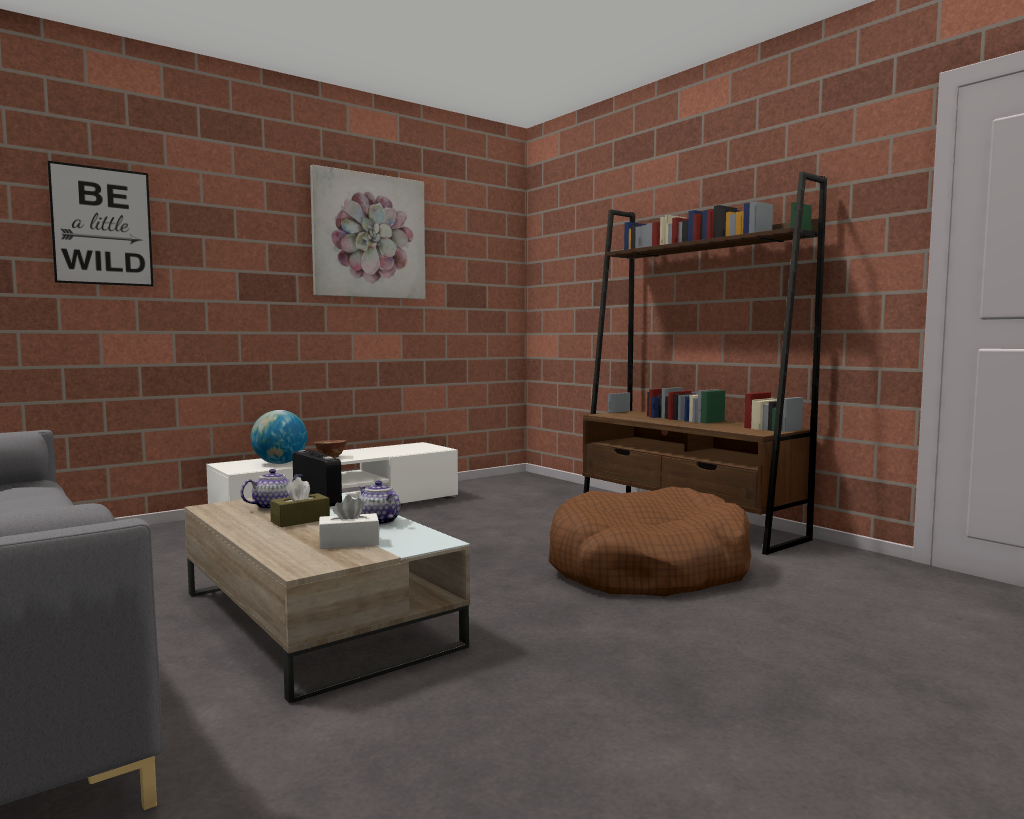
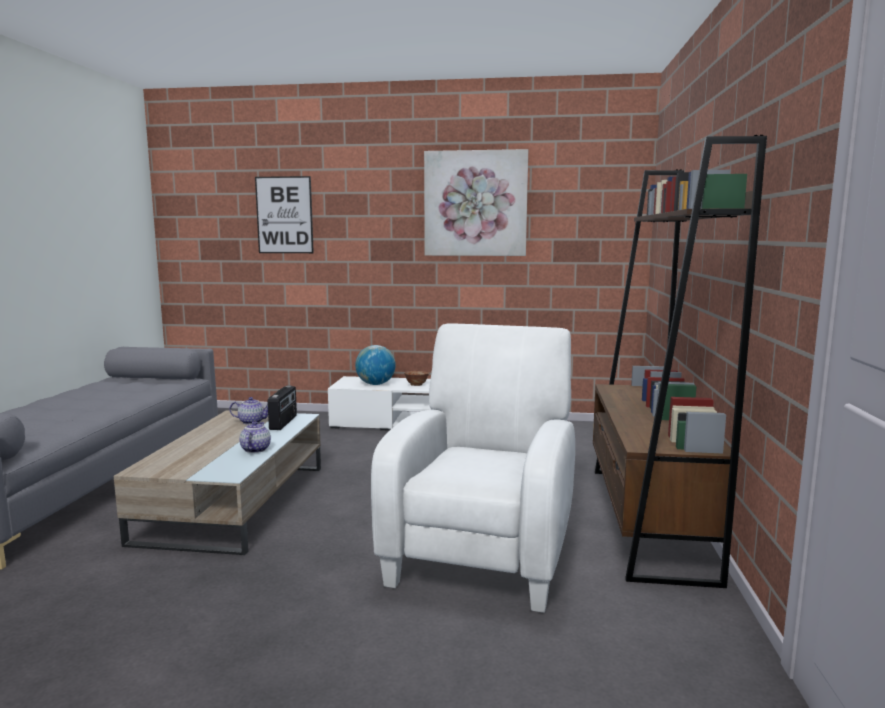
camera: 45 degrees right, 5 degrees up
(300, 520) = (231, 436): brown tissue box -> none
(349, 543) = (199, 460): white tissue box -> none
(647, 569) = (485, 549): brown dog bed -> white armchair

